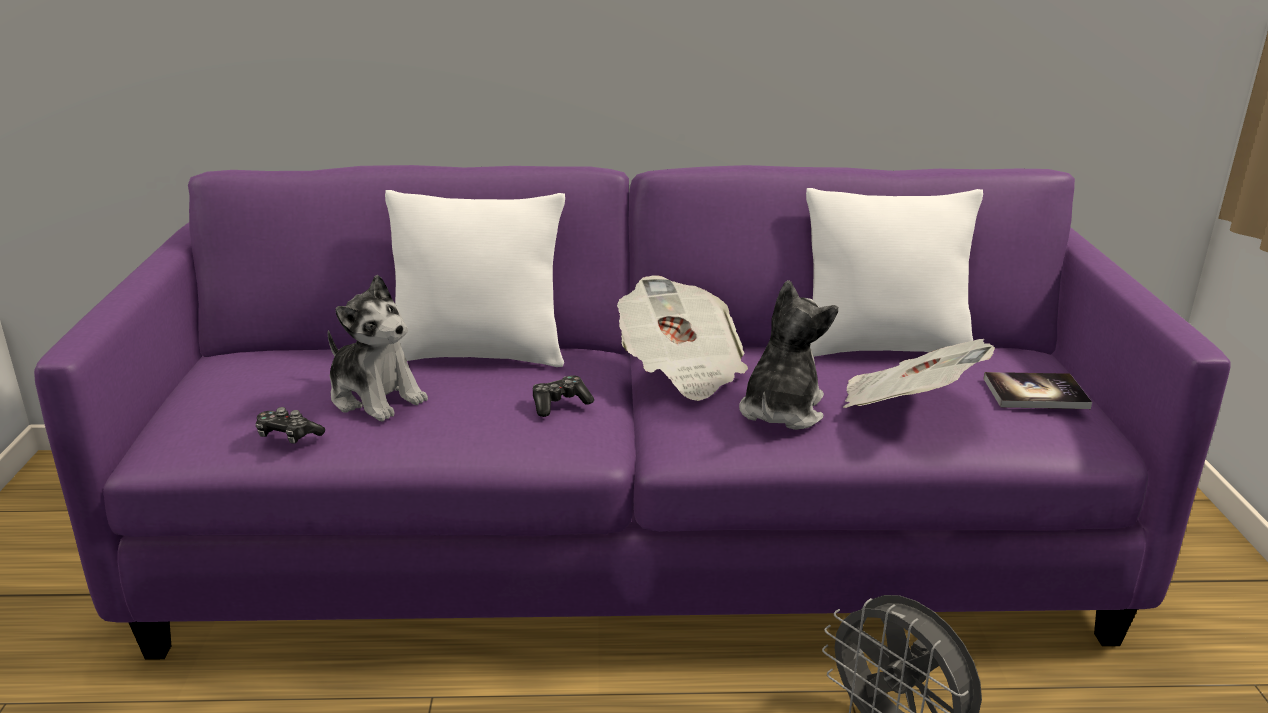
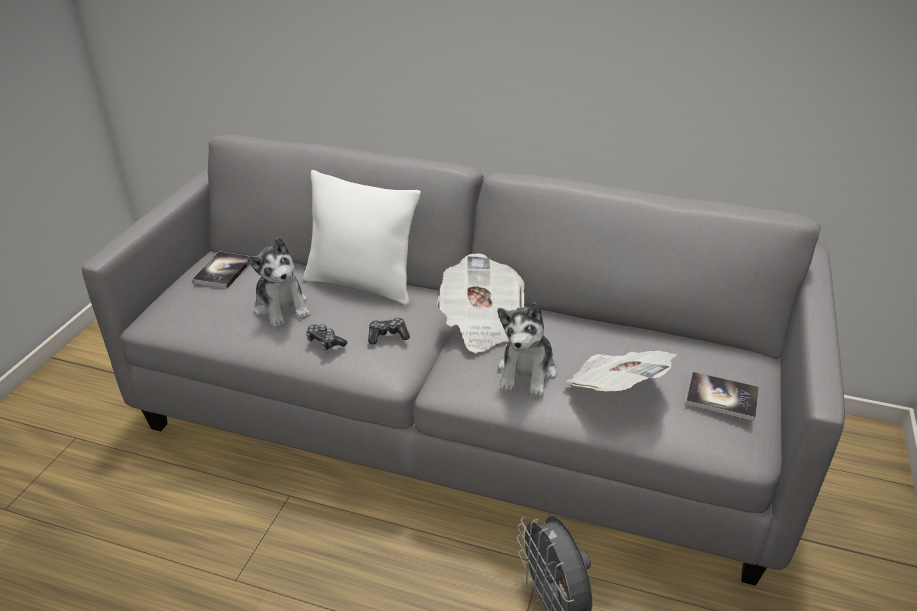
camera: 20 degrees right, 10 degrees up
(250, 370) = (223, 271): none -> book
(288, 436) = (219, 327): game controller -> game controller (325, 342)
(633, 541) = (459, 418): purple sofa -> grey sofa
(781, 410) = (527, 372): plush toy -> plush toy turned 150 degrees clockwise
(883, 348) = (638, 331): white pillow -> none

